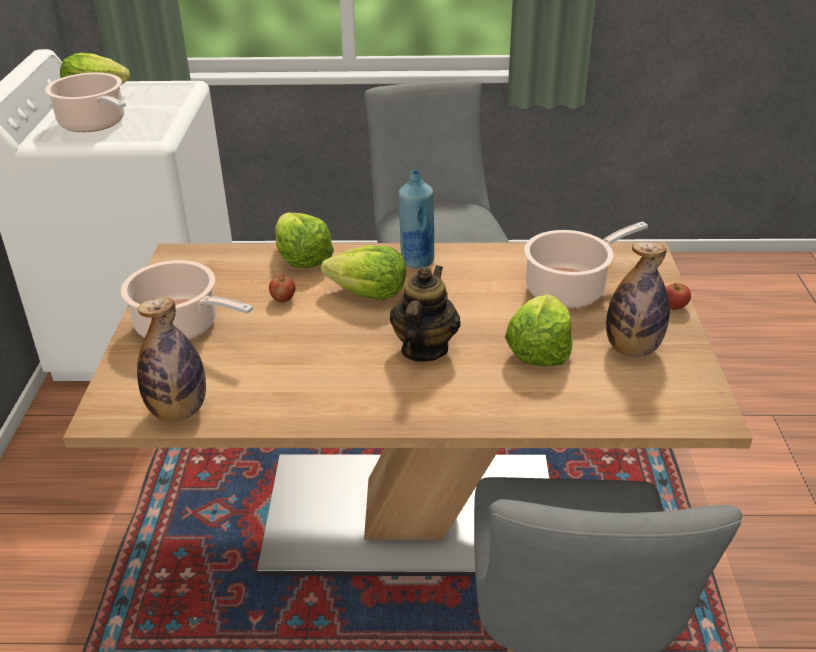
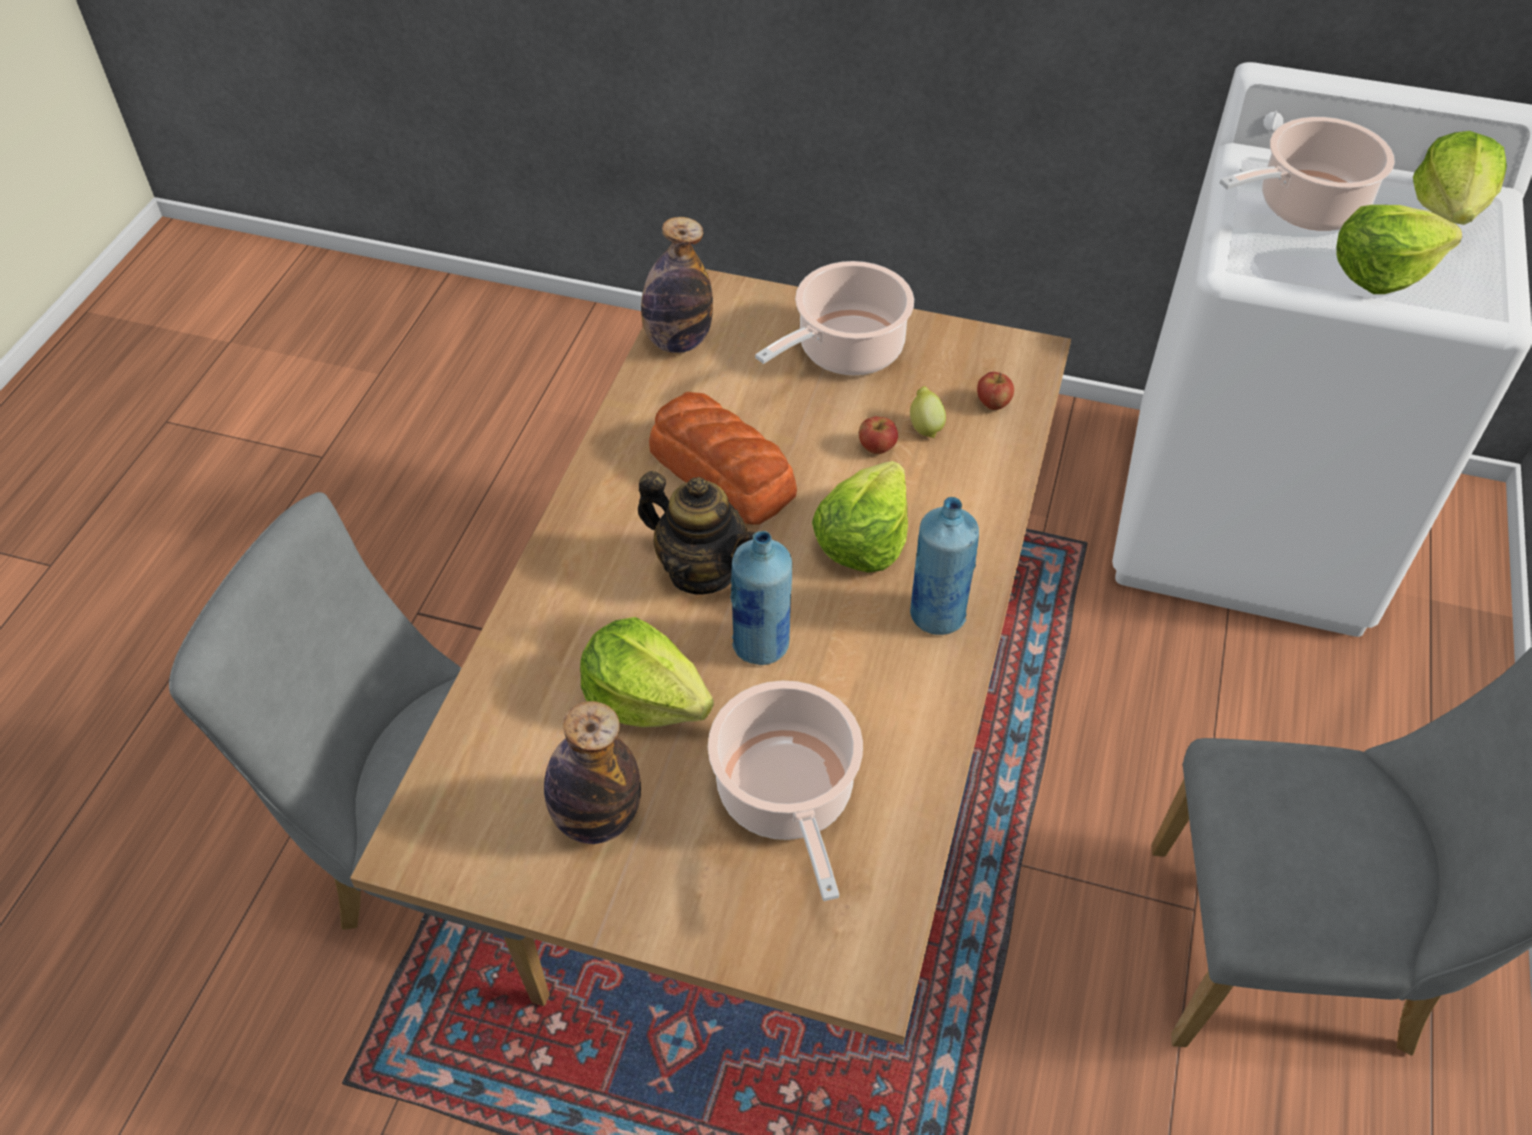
camera: 105 degrees right, 15 degrees up
(257, 284) = (925, 426): none -> lemon
(302, 258) = (985, 481): lettuce -> lettuce (1381, 272)
(328, 358) = (723, 473): none -> bread
(473, 315) = (761, 646): none -> blue bottle
(674, 307) = (679, 933): apple -> apple (992, 403)

